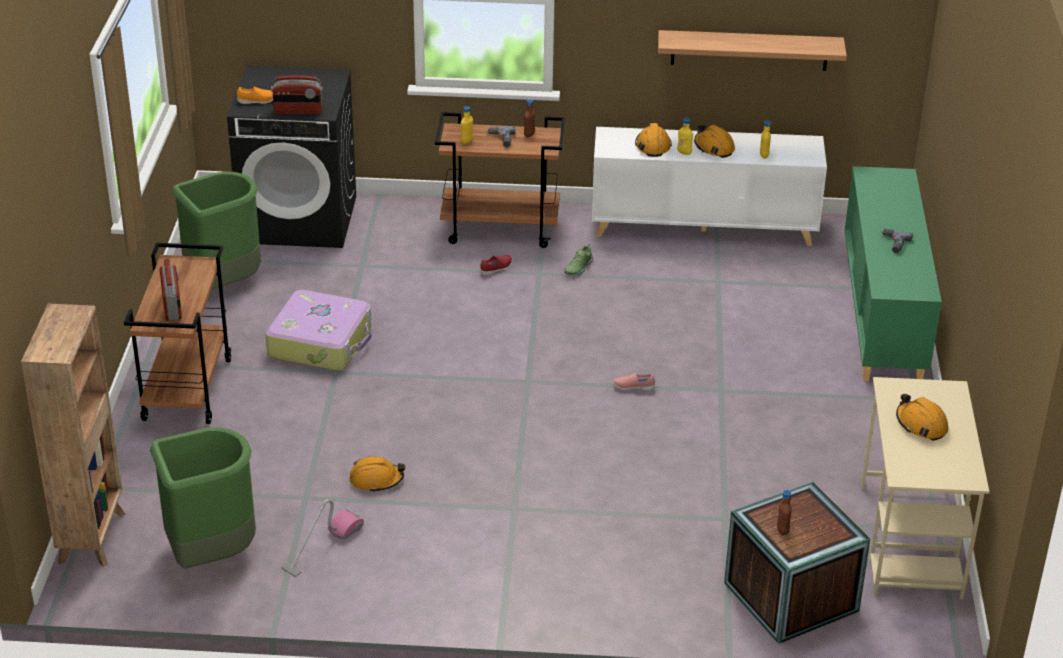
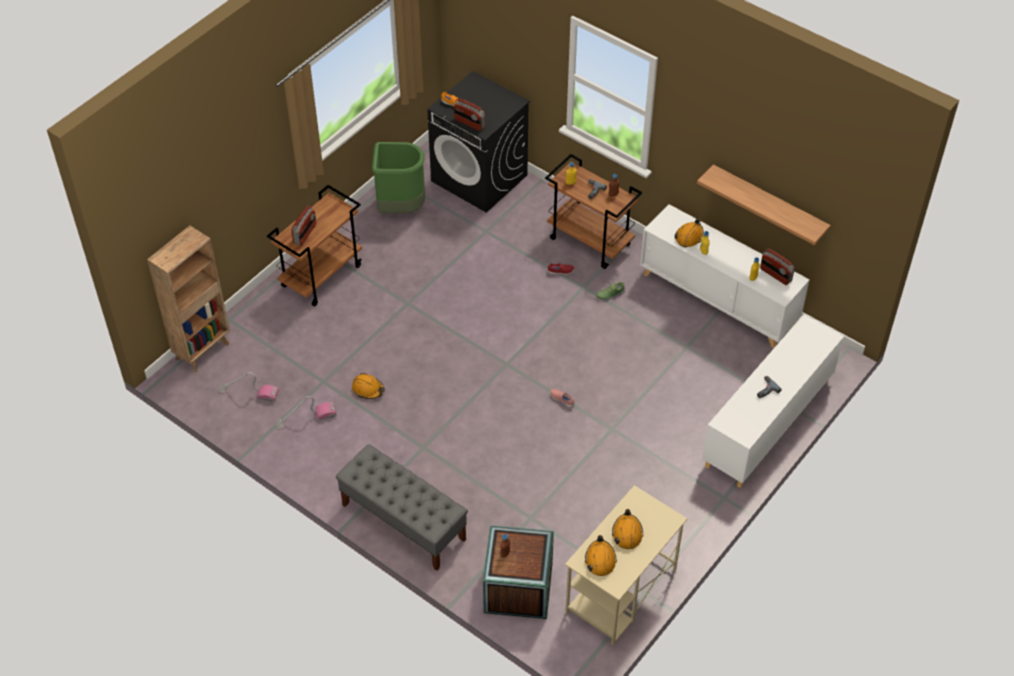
camera: 35 degrees right, 15 degrees up
(210, 554) = (249, 392): green trash can -> vacuum cleaner
(321, 342) = (417, 278): suitcase -> none
(573, 598) = (403, 522): none -> grey bench
(714, 147) = (727, 256): orange hard hat -> orange hard hat (600, 560)
(784, 145) = (775, 275): none -> radio
(882, 314) = (767, 423): green cabinet -> white cabinet

